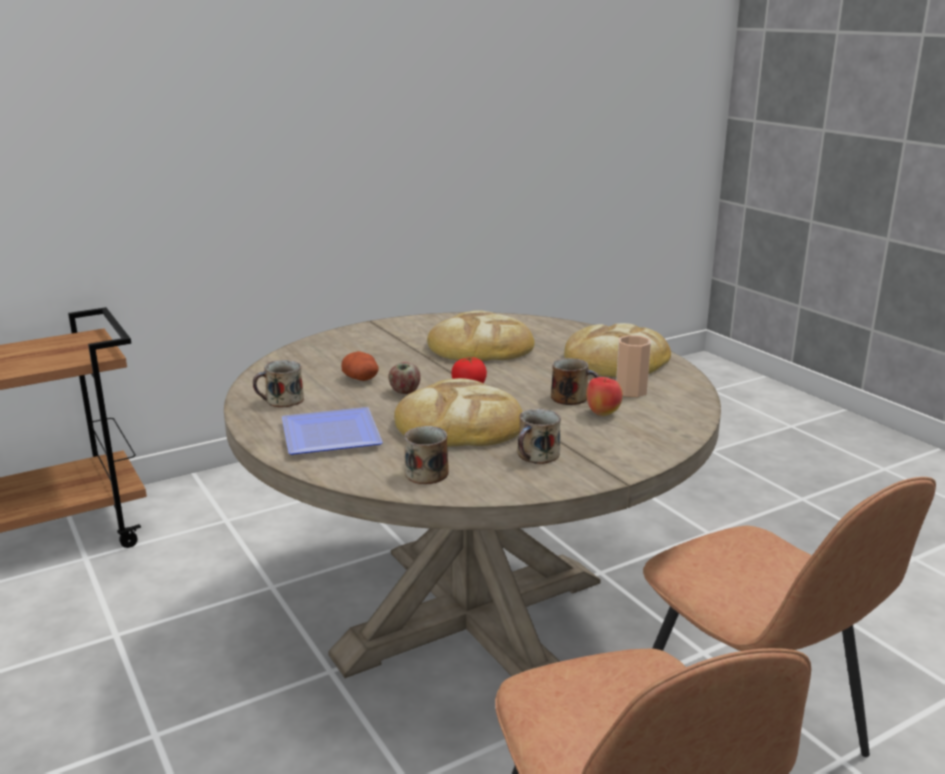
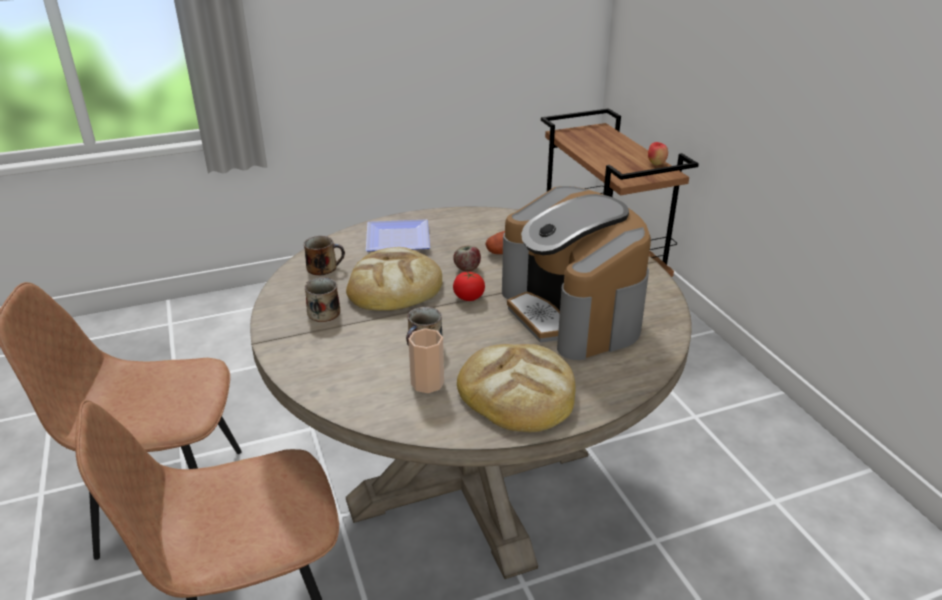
camera: 100 degrees right, 10 degrees up
(282, 400) = (466, 223): mug -> none
(479, 346) = (572, 312): bread -> coffee machine
(602, 413) = (382, 355): apple -> apple (656, 164)

